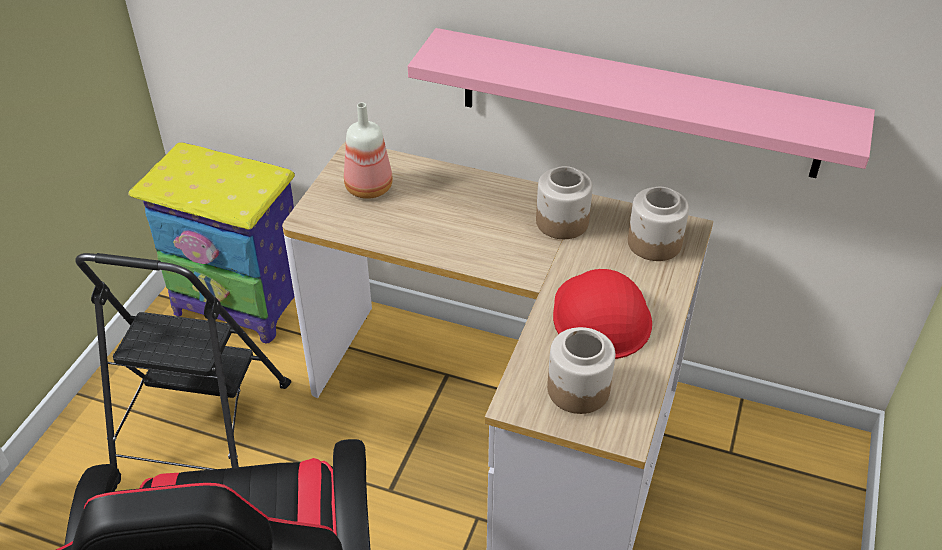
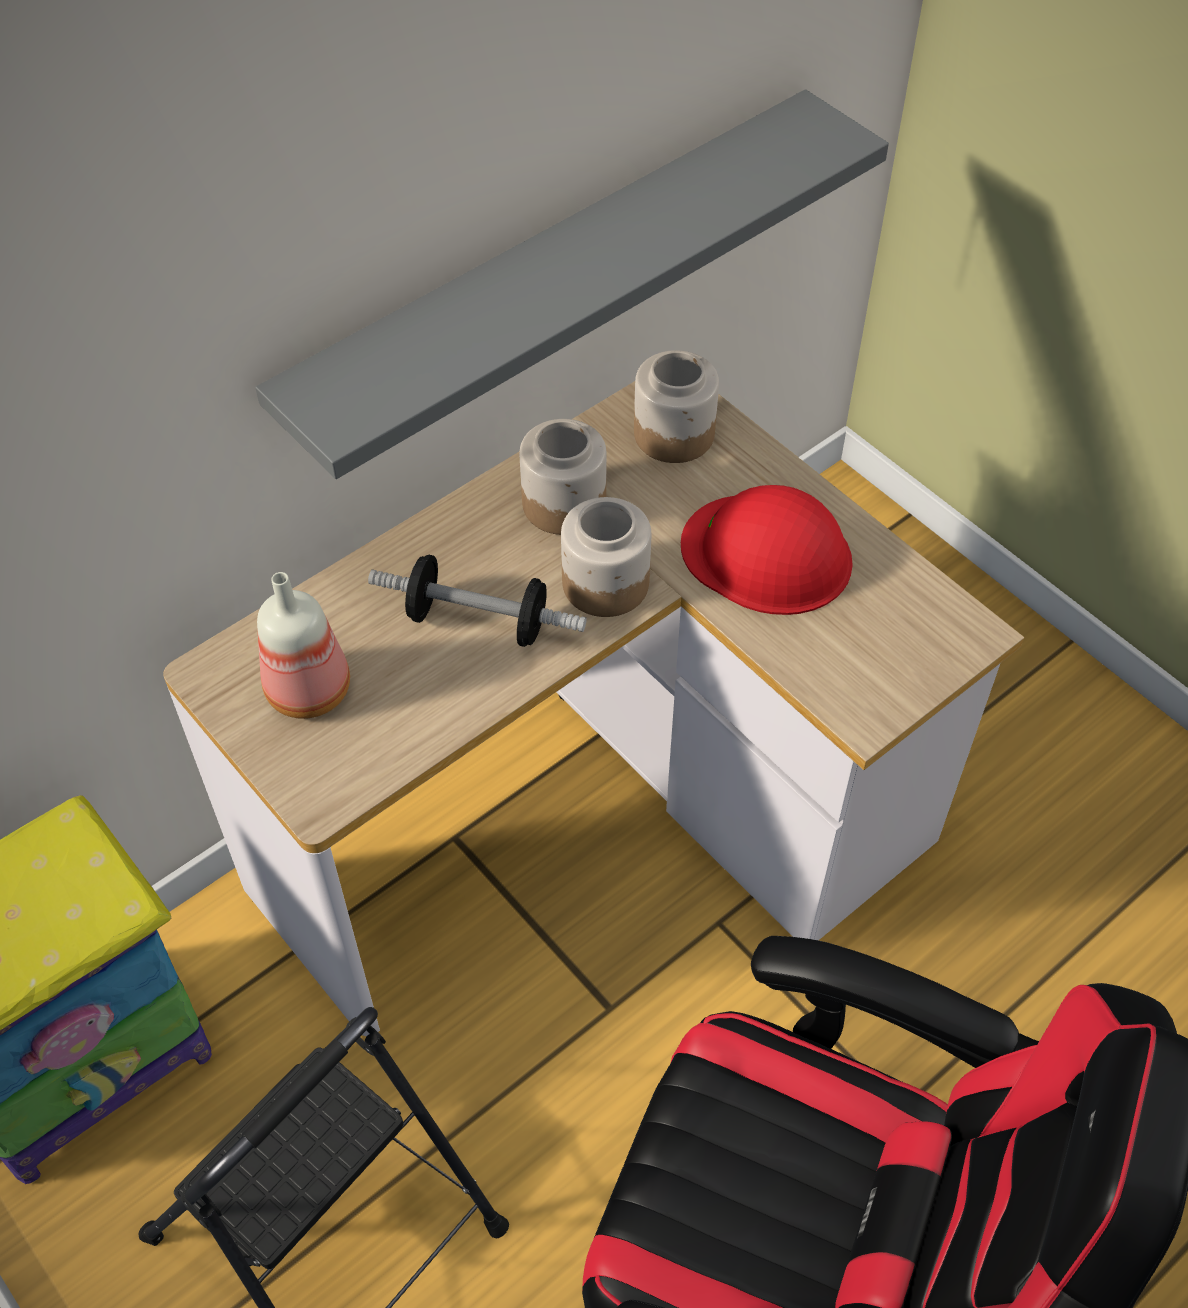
camera: 60 degrees left, 10 degrees up
(456, 224) = (478, 621): none -> dumbbell
(577, 389) = (877, 642): jar -> jar (604, 583)
(638, 103) = (554, 280): pink shelf -> grey shelf

